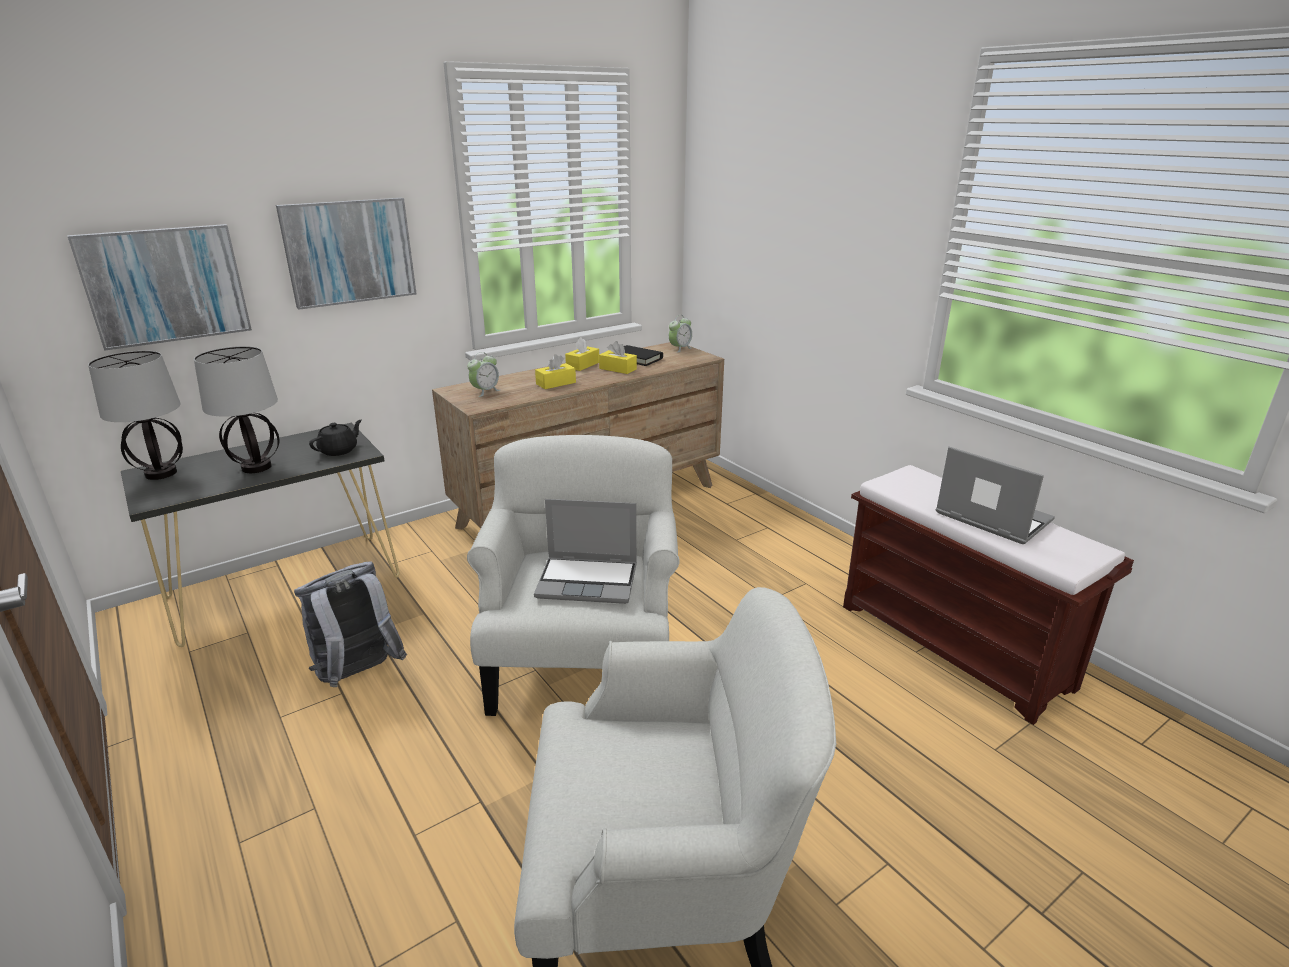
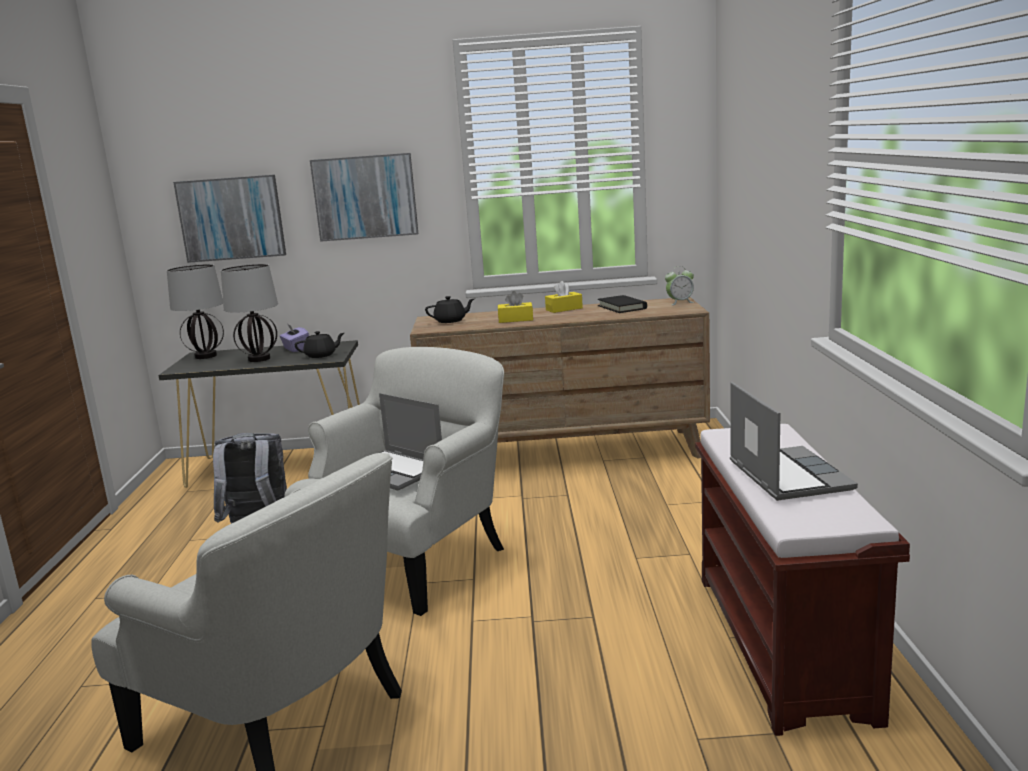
camera: 35 degrees right, 10 degrees down
(286, 445) = (295, 349): none -> purple tissue box
(485, 391) = (451, 321): alarm clock -> black teapot
(618, 369) = (589, 313): yellow tissue box -> none

